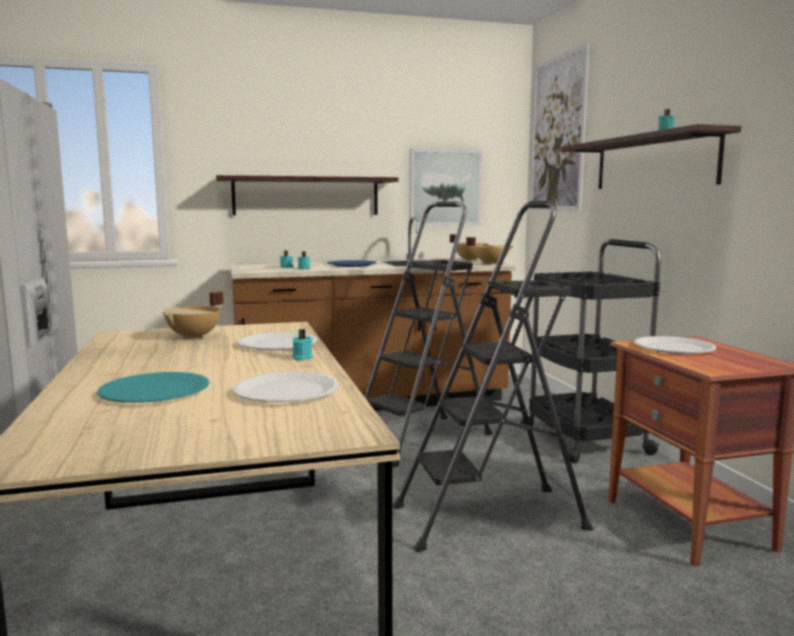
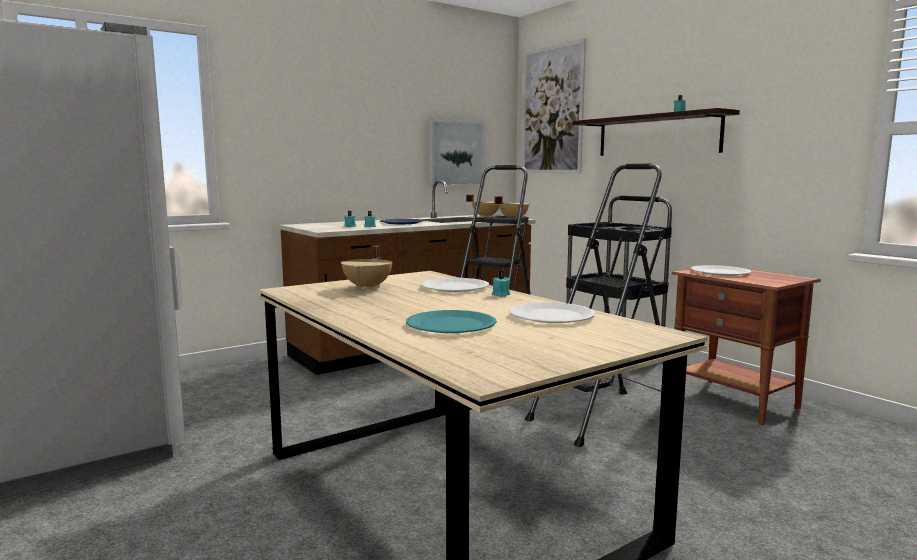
camera: 20 degrees left, 0 degrees up
(306, 196) = (344, 160): shelf -> none

